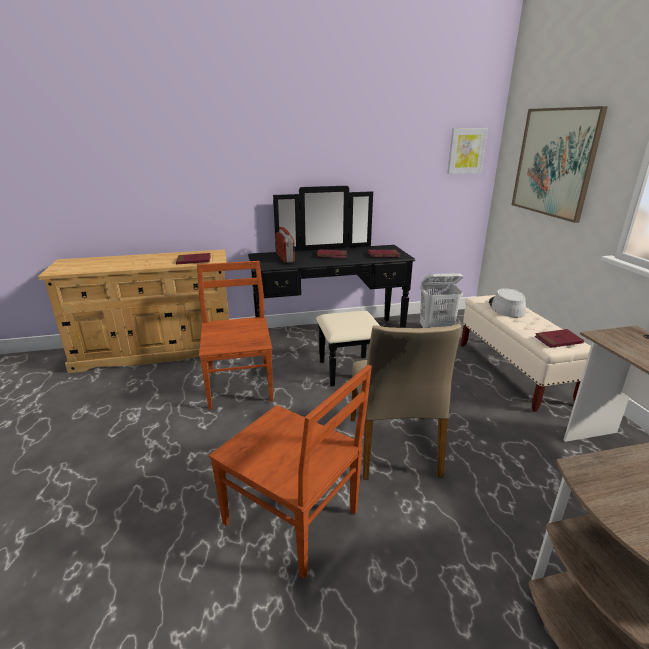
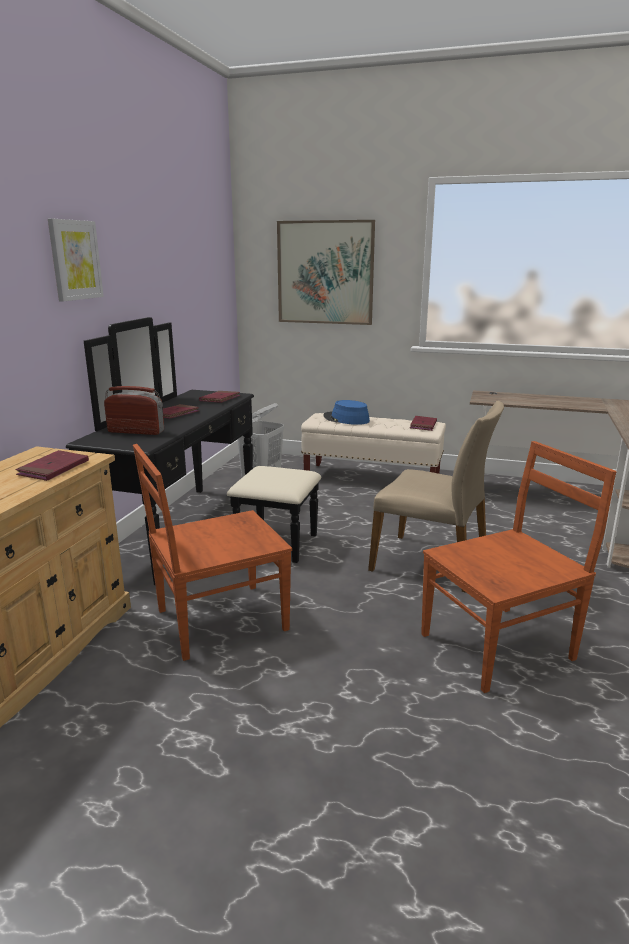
camera: 60 degrees left, 5 degrees down
(240, 384) = (218, 620): brown chair -> brown chair turned 45 degrees counterclockwise
(466, 151) = (218, 267): picture -> picture (75, 260)
(506, 307) = (346, 419): grey hat -> blue hat

